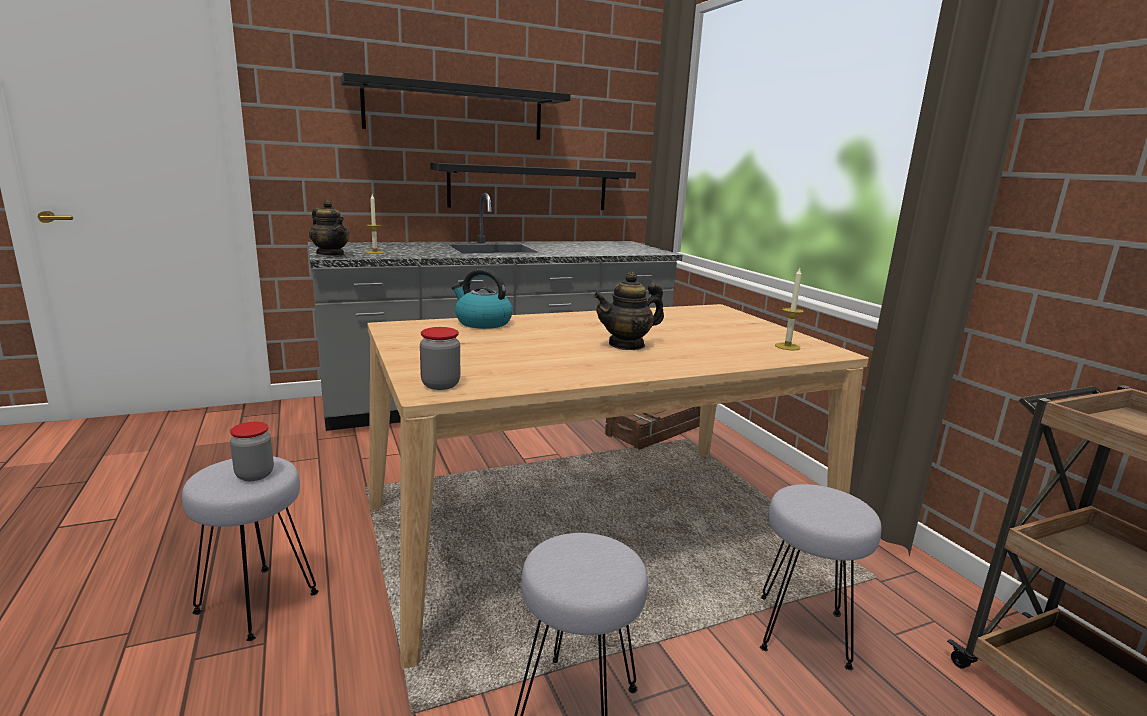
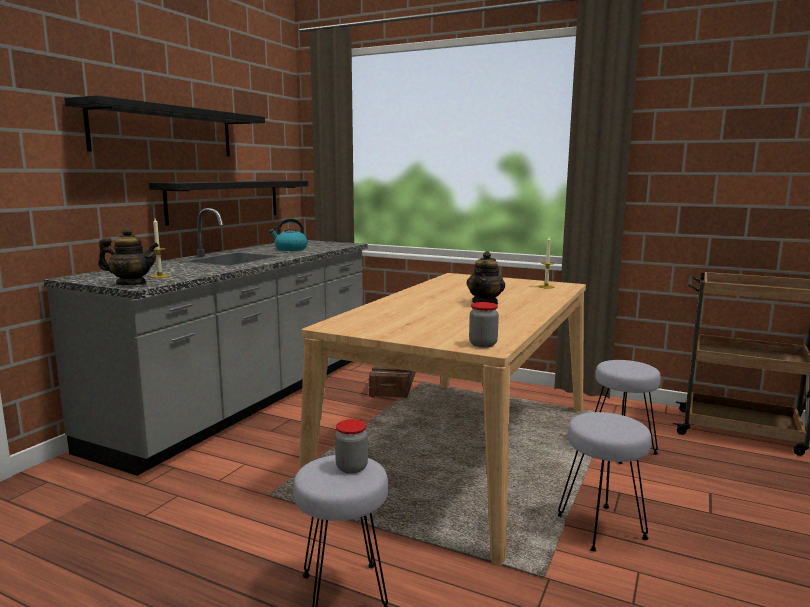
camera: 40 degrees left, 5 degrees down
(482, 323) = (372, 311): kettle -> kettle (290, 249)

